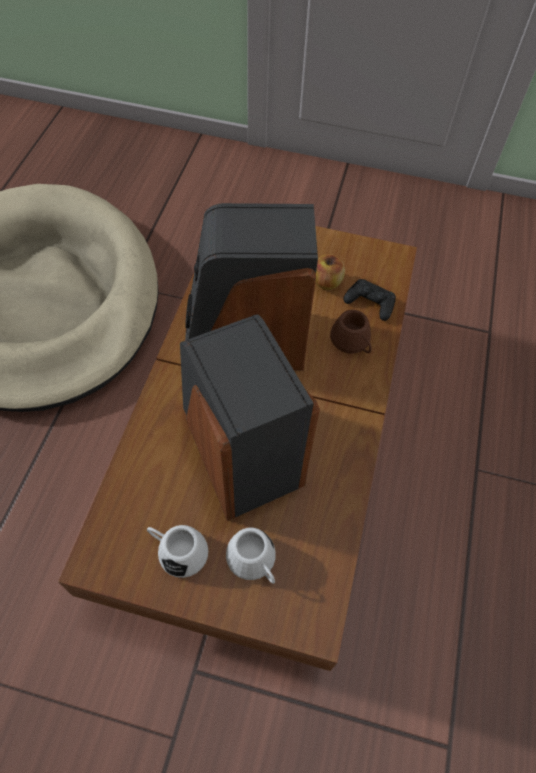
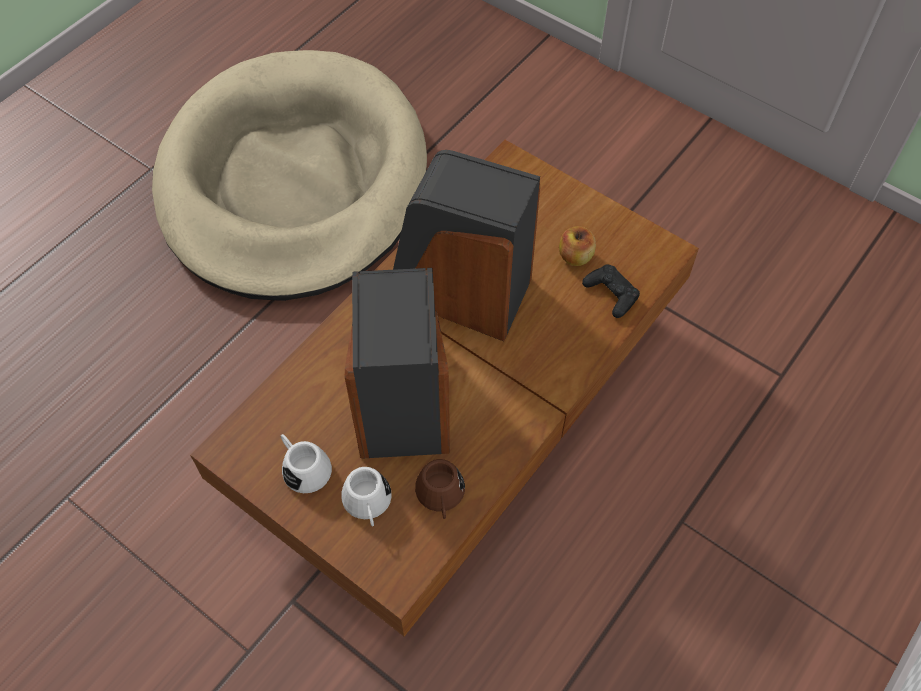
camera: 25 degrees right, 0 degrees up
(352, 343) = (570, 330): brown mug -> brown mug (441, 497)

